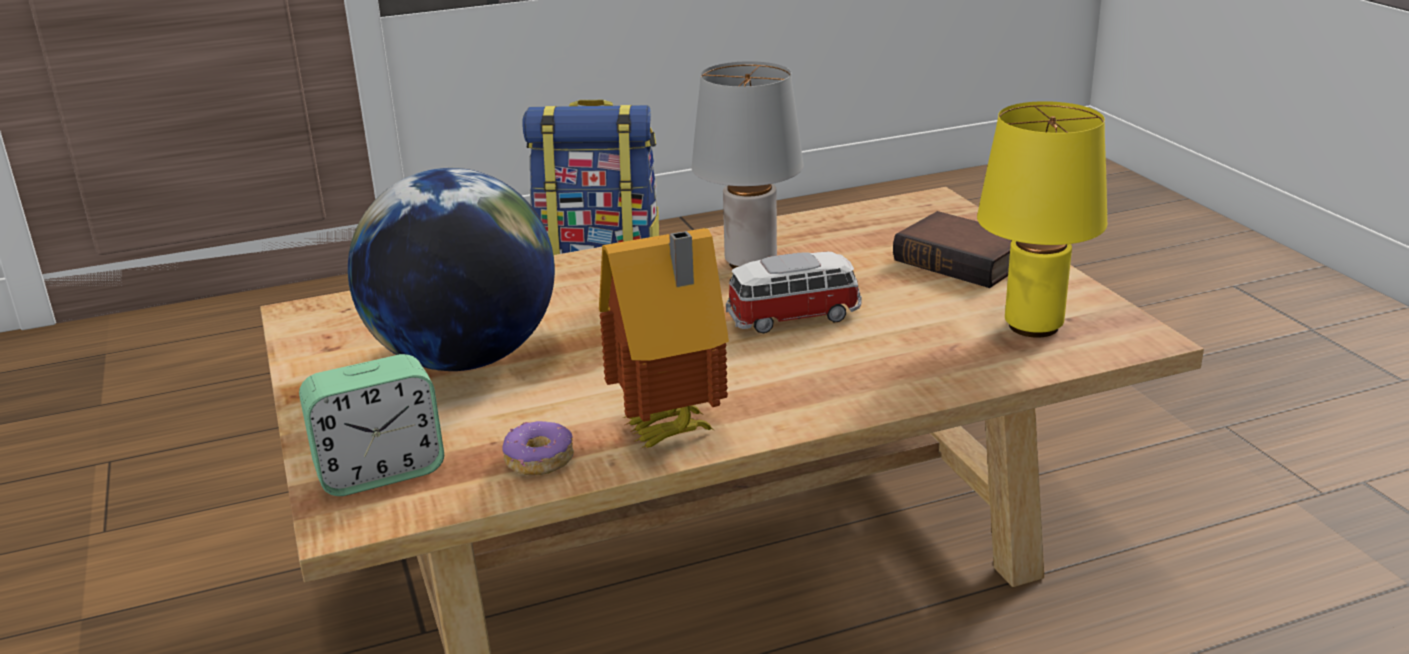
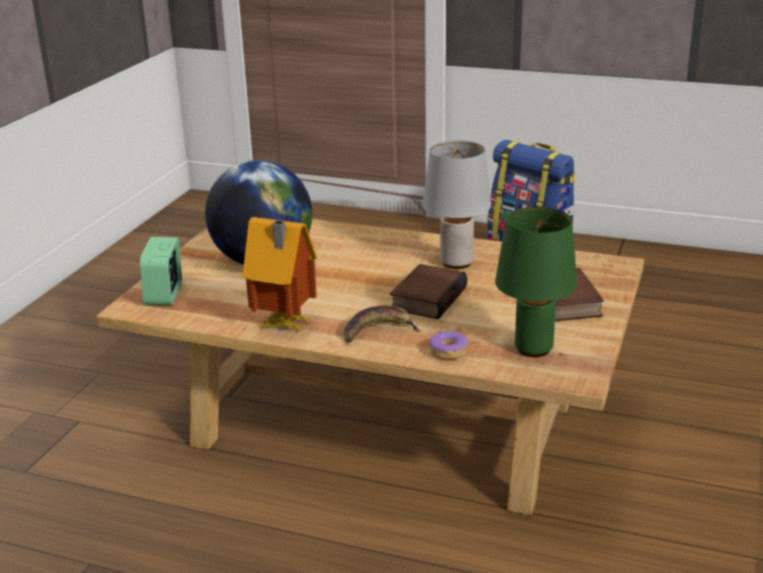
camera: 40 degrees right, 0 degrees up
(380, 472) = (165, 295): alarm clock -> alarm clock turned 75 degrees clockwise
(538, 460) = (221, 314): donut -> donut (448, 352)
(795, 317) = (427, 298): toy car -> book
(813, 383) = (378, 330): none -> banana
(1033, 327) = (533, 349): yellow table lamp -> green table lamp

